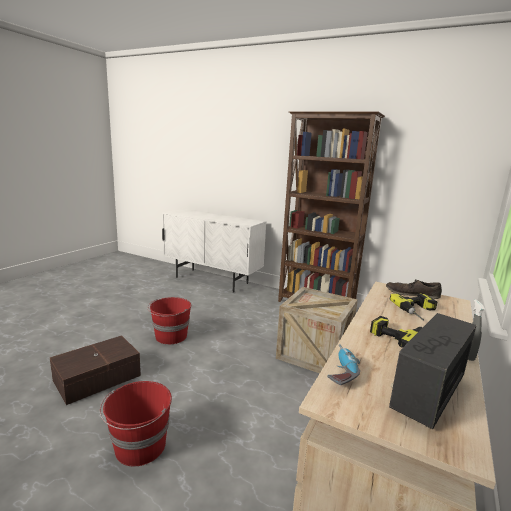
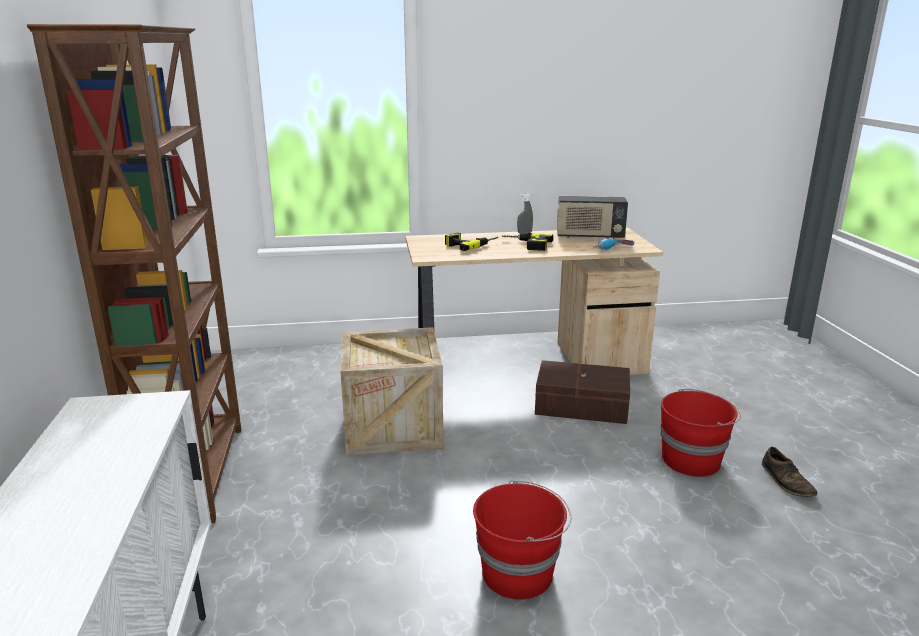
camera: 125 degrees left, 5 degrees up
(96, 378) = (702, 565): brown storage box -> brown storage box (582, 406)
(411, 294) = (427, 249): brown shoe -> brown shoe (787, 481)

